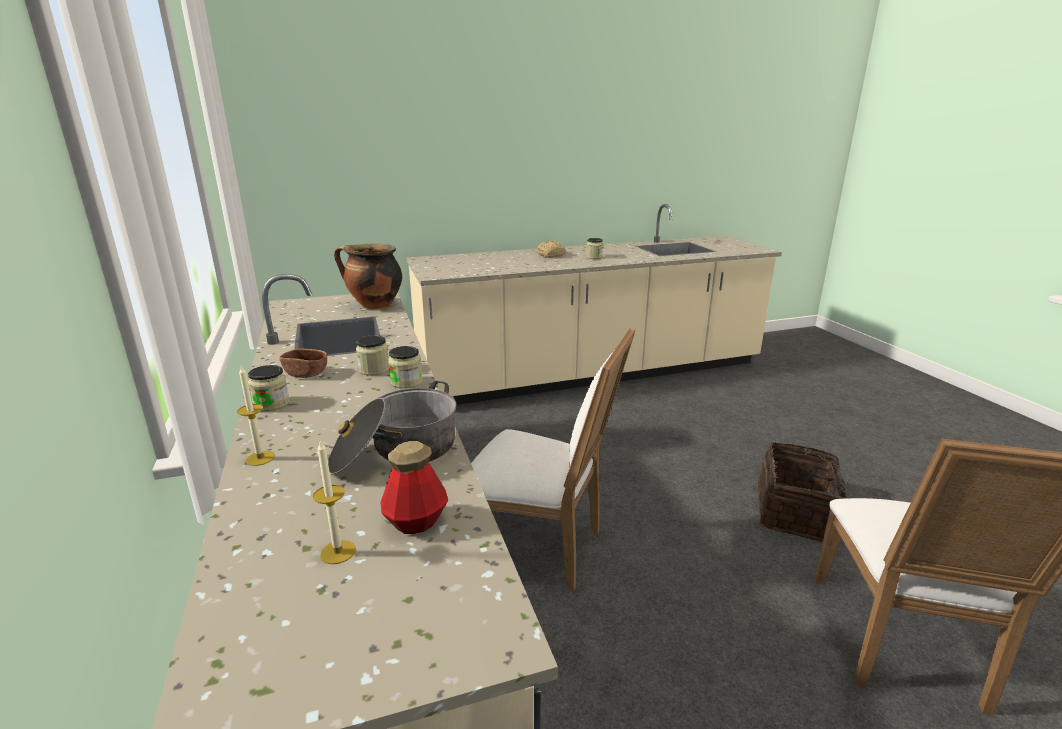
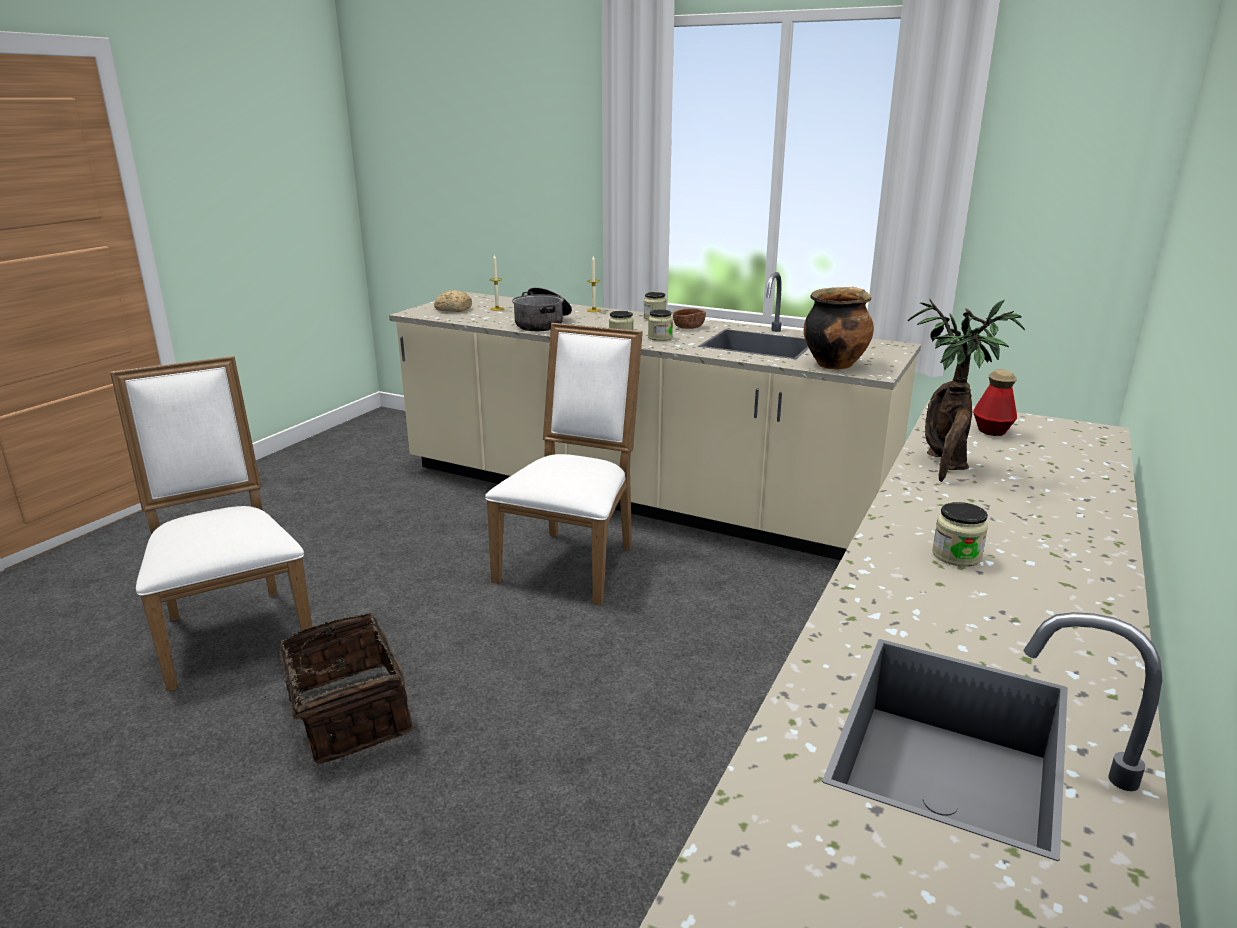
camera: 135 degrees right, 0 degrees up
(416, 522) = (485, 317): bottle -> bottle (992, 430)
(517, 267) = (945, 465): none -> potted plant
(540, 547) = (573, 561): white chair -> white chair turned 135 degrees clockwise
(551, 255) = (1025, 524): bread -> bread (453, 309)

